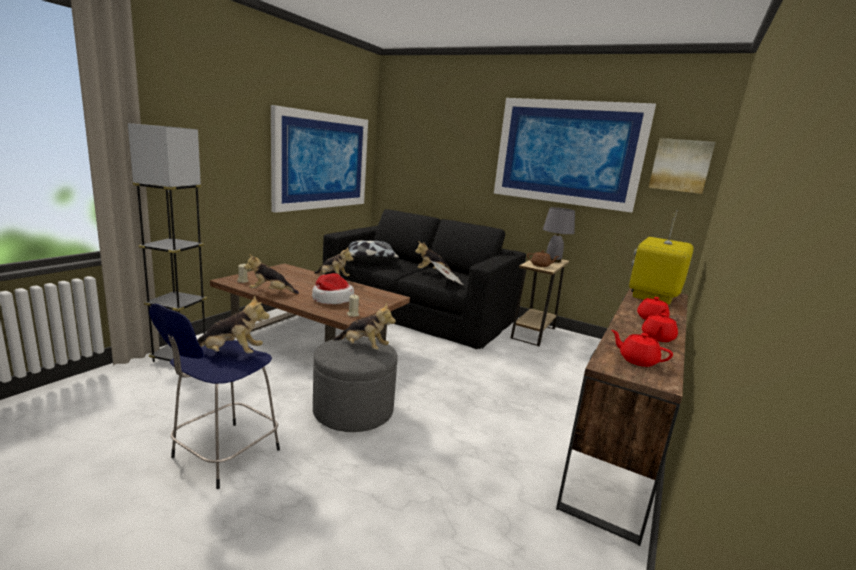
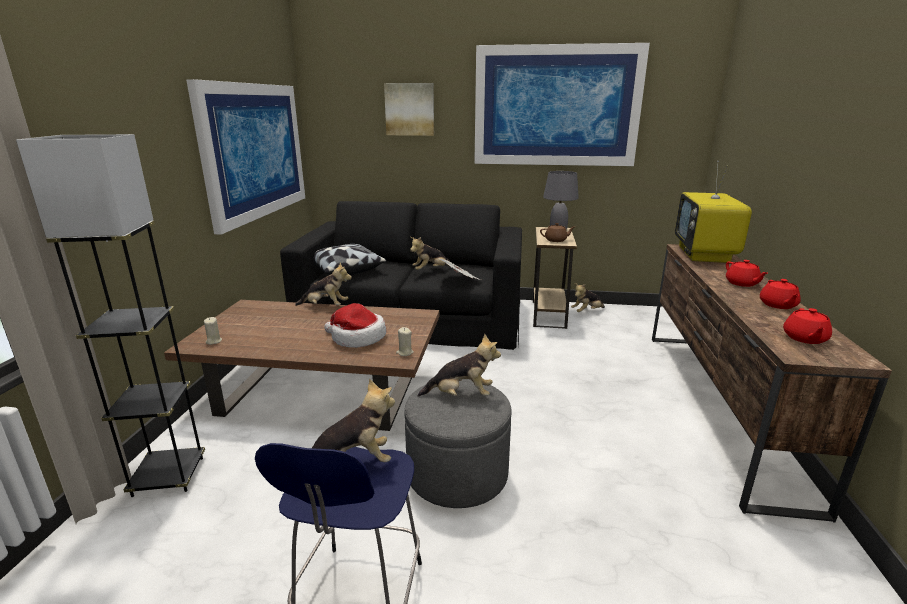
camera: 20 degrees left, 5 degrees up
(270, 292) = (270, 348): plush toy -> plush toy (586, 312)
(637, 360) = (804, 338): red teapot -> red teapot turned 90 degrees counterclockwise
(680, 165) = (677, 109): picture -> picture (409, 109)

